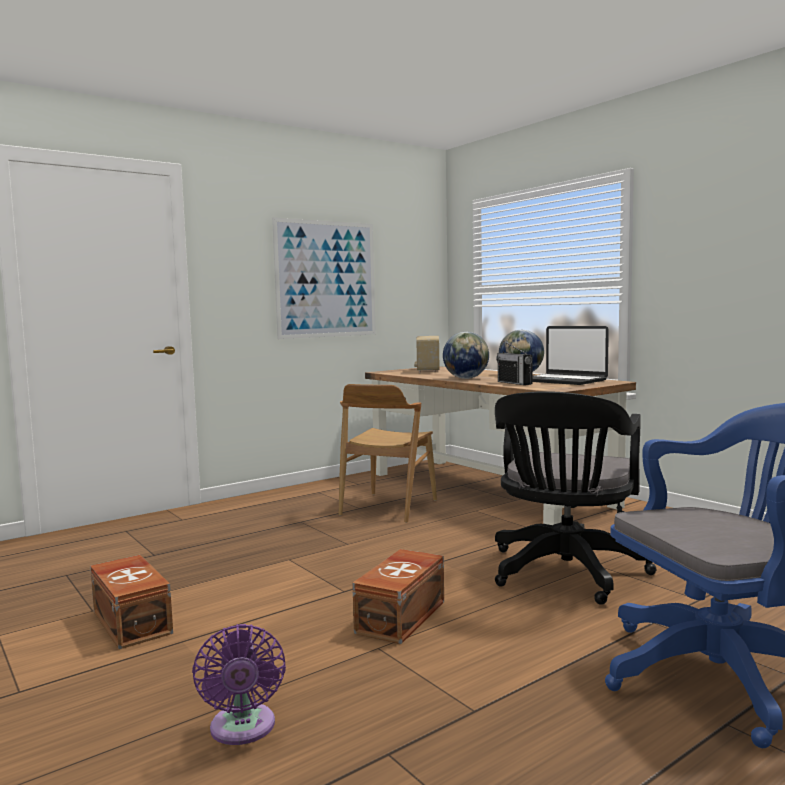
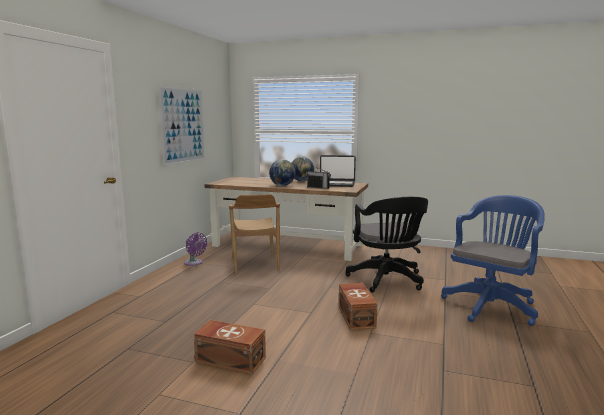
camera: 35 degrees left, 5 degrees up
(242, 730) = (379, 384): purple fan -> purple fan (194, 263)
(427, 370) = (240, 180): radio -> none

